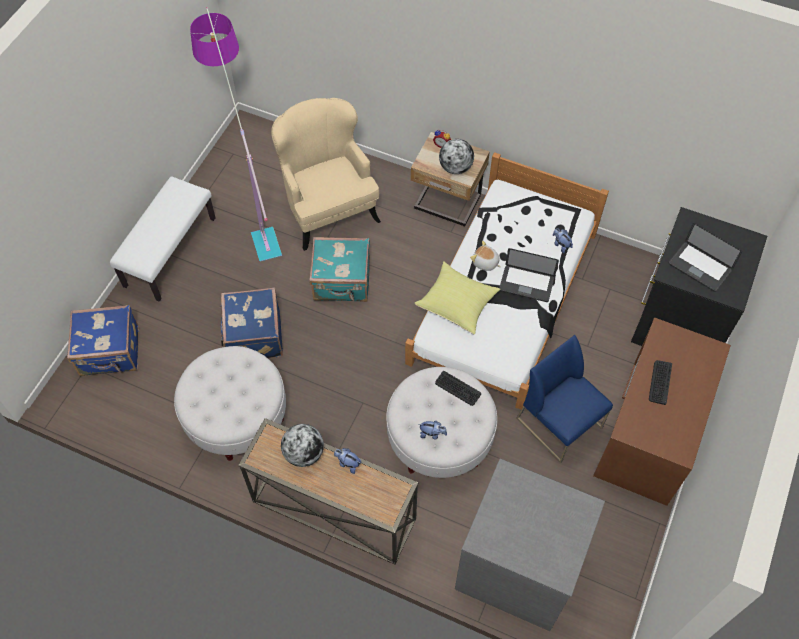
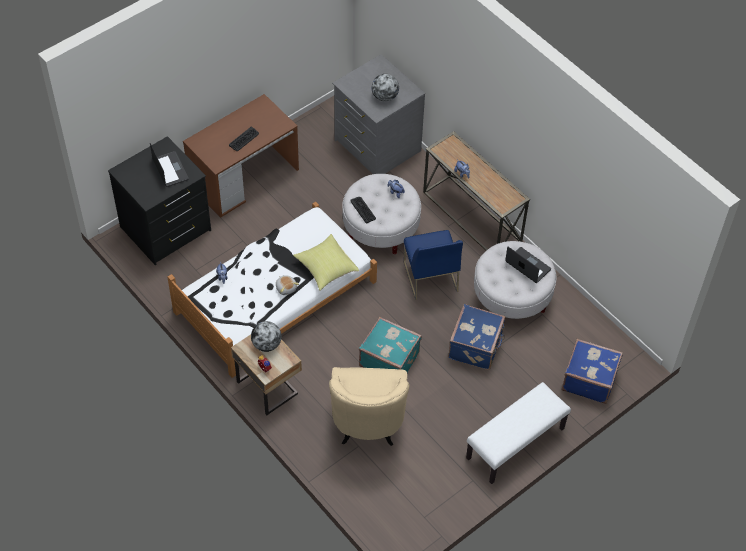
camera: 155 degrees left, 5 degrees down
(250, 193) = (426, 469): floor lamp -> none
(304, 453) = (486, 189): globe -> globe (385, 97)
(526, 284) = (268, 260): laptop -> laptop (528, 266)
(560, 423) = (297, 204): blue chair -> blue chair (430, 276)

